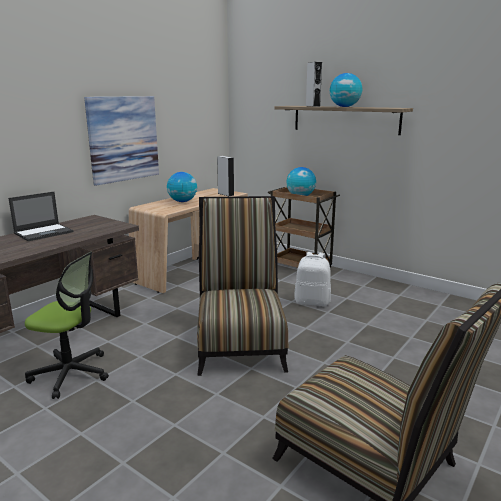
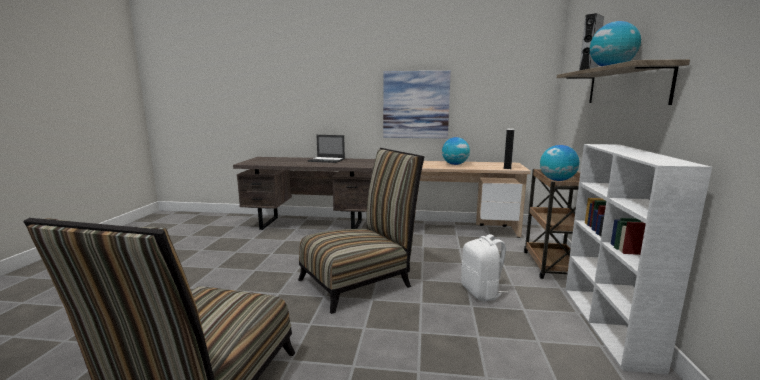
camera: 60 degrees right, 5 degrees down
(71, 374) = (273, 245): office chair -> none
(382, 284) = (608, 325): none -> white bookcase

